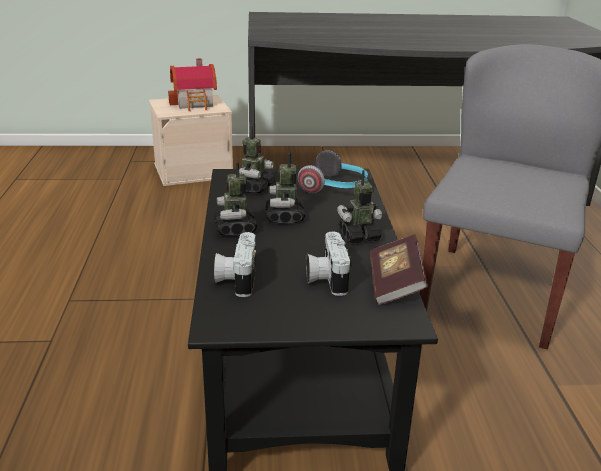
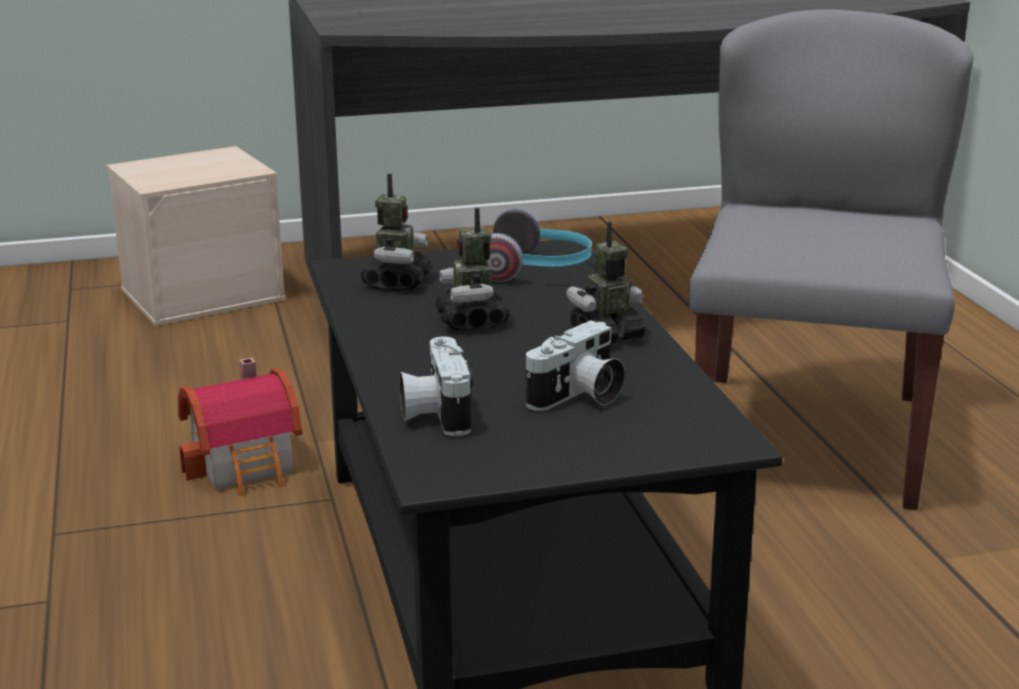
camera: 10 degrees left, 5 degrees down
(196, 103) = (202, 164): toy house -> toy house (248, 465)
(235, 229) = (397, 345): toy robot -> none
(326, 278) = (579, 397): camera -> camera turned 120 degrees counterclockwise
(395, 284) = (691, 394): book -> none

